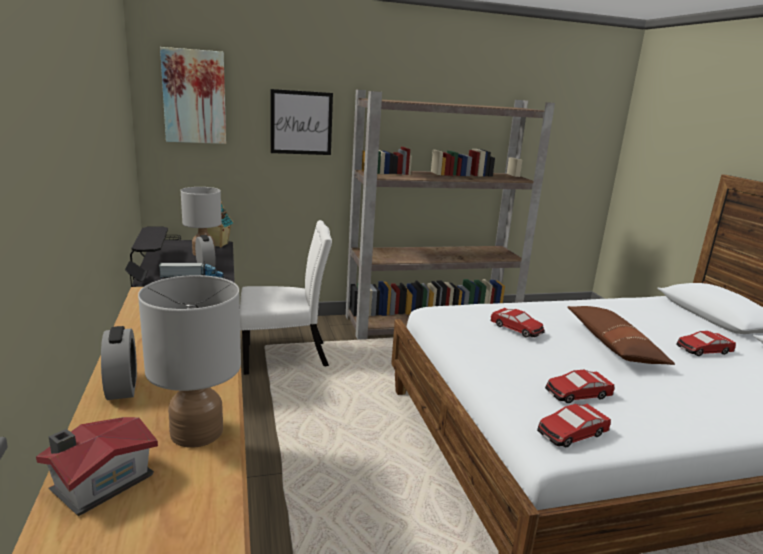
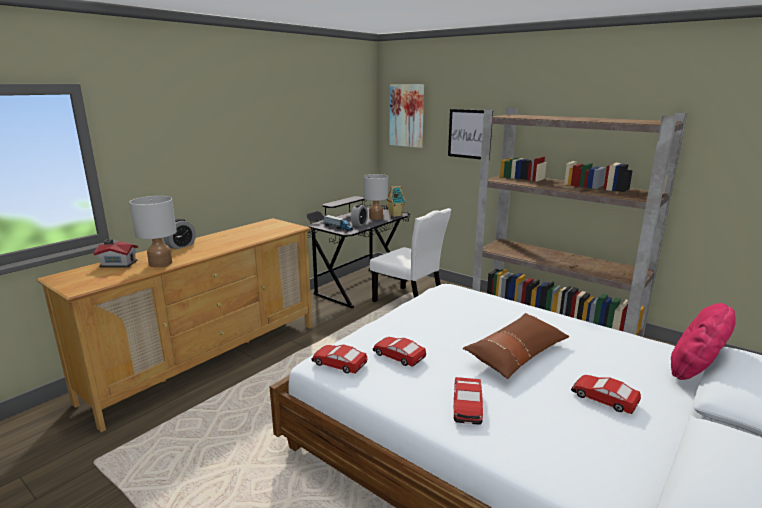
camera: 55 degrees right, 0 degrees up
(516, 328) = (465, 314): toy car -> toy car (467, 406)
(678, 311) = (693, 374): none -> pink pillow

